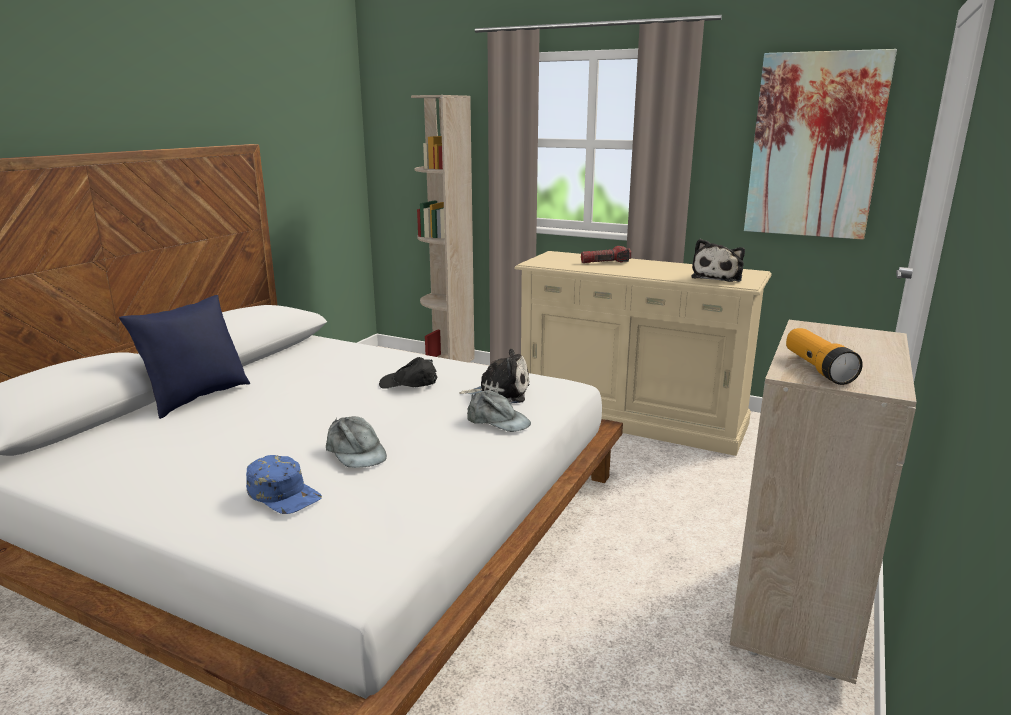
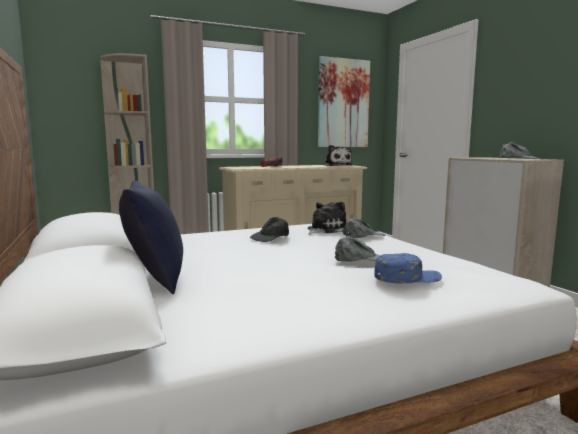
camera: 50 degrees left, 10 degrees down
(817, 369) = (519, 159): flashlight -> grey cap

